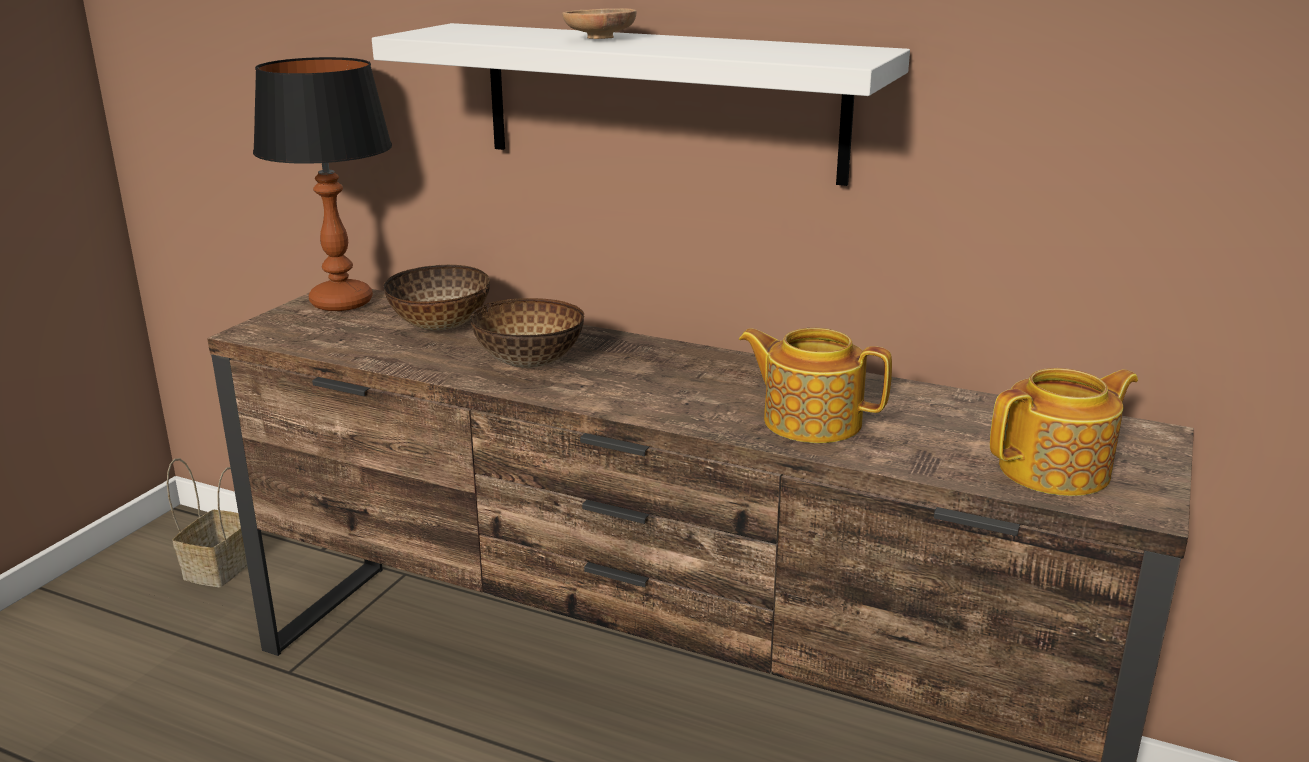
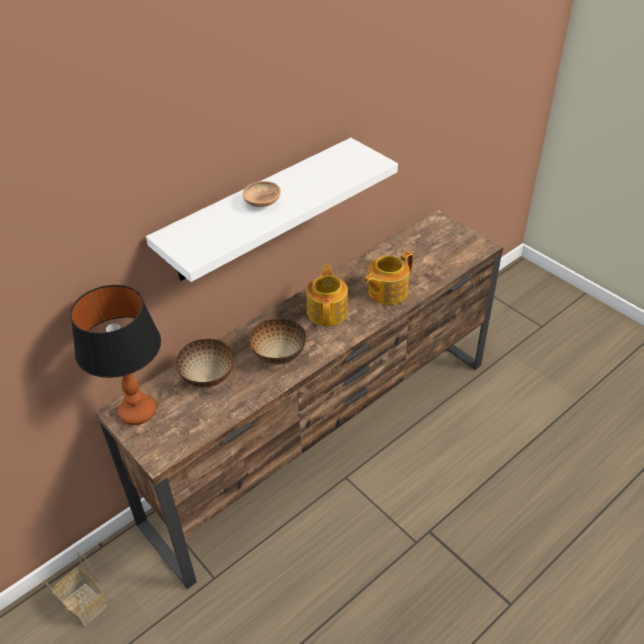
camera: 65 degrees left, 20 degrees up
(1057, 470) = (453, 252): teapot -> teapot (328, 311)

